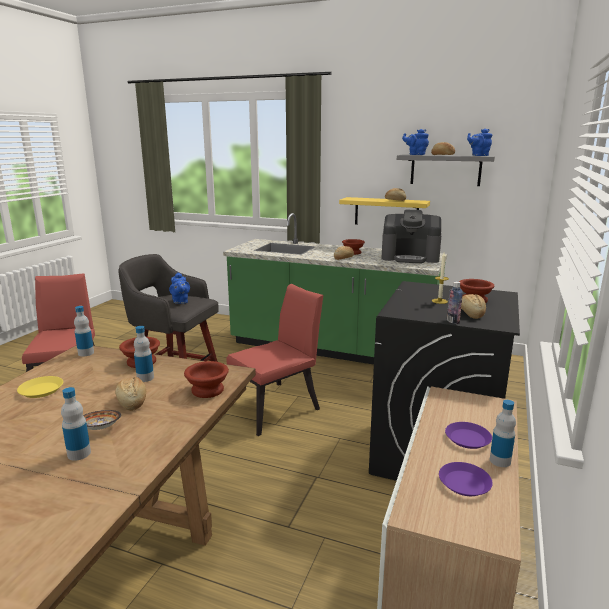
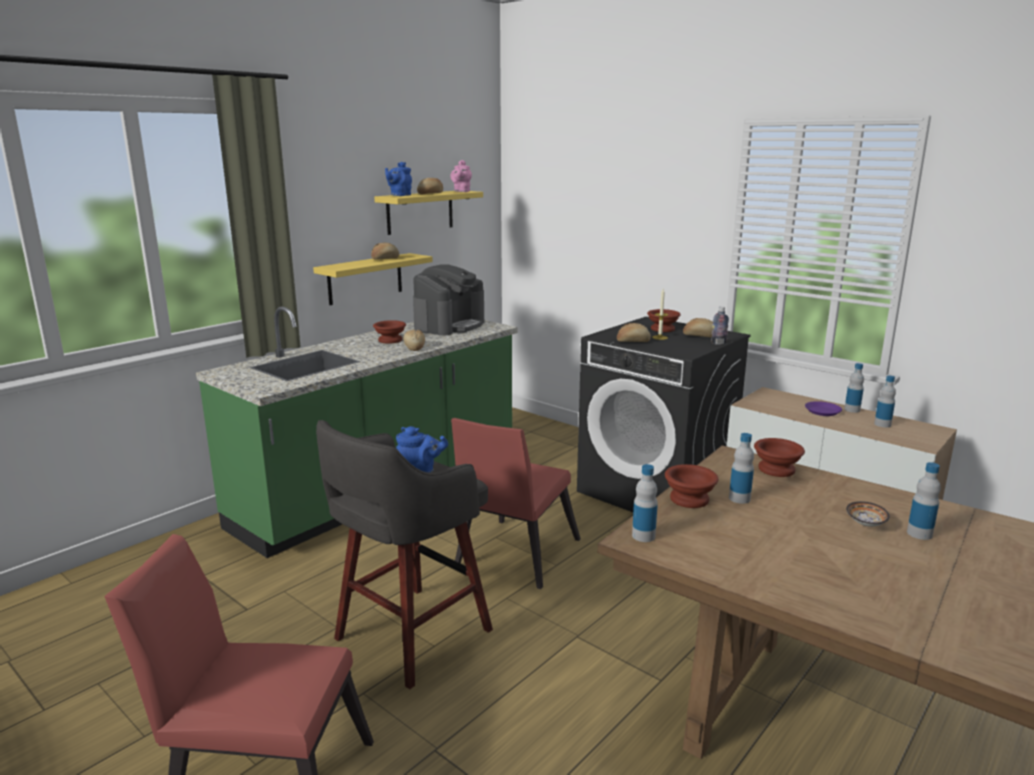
camera: 70 degrees left, 0 degrees up
(41, 390) = (769, 563): yellow plate -> none
(132, 401) = (802, 507): bread -> bread (633, 341)
(276, 406) = (513, 557): red chair -> red chair turned 135 degrees counterclockwise
(445, 170) = (420, 212): grey shelf -> yellow shelf
(464, 483) = (882, 424): purple plate -> bottle
(478, 155) = (461, 191): blue teapot -> pink teapot

